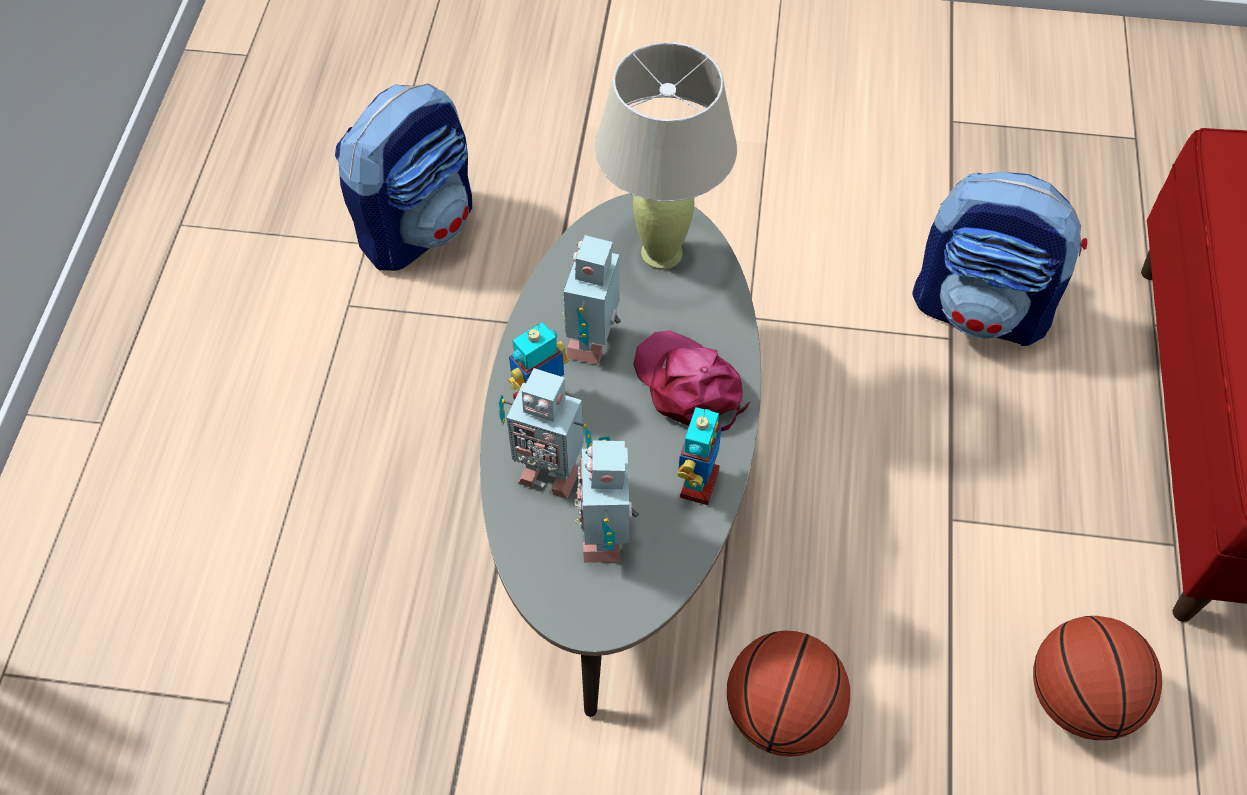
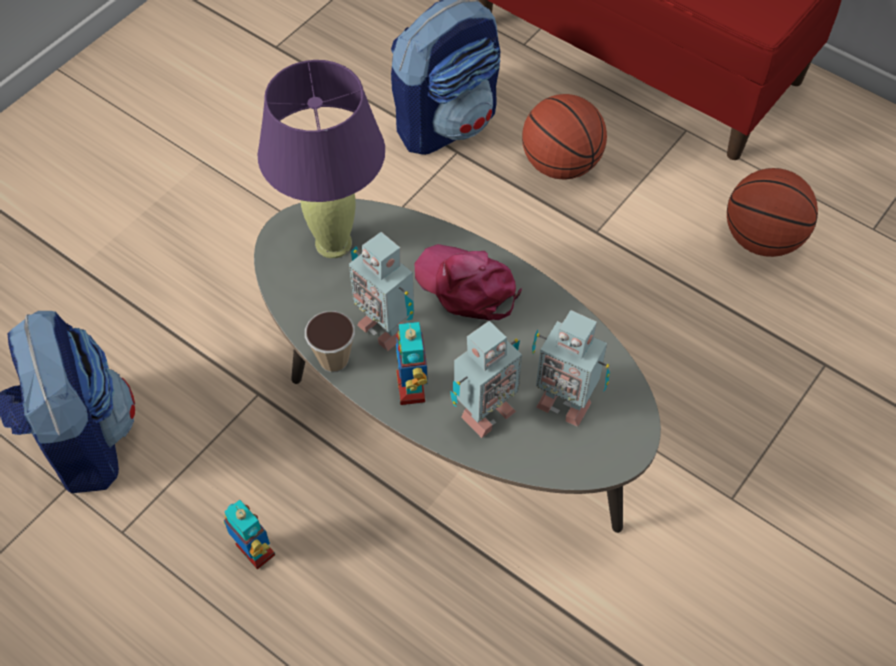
camera: 60 degrees left, 0 degrees up
(529, 321) = (334, 360): none -> cup
(661, 253) = (333, 243): beige table lamp -> purple table lamp
(689, 386) = (467, 286): pink cap -> pink cap turned 45 degrees clockwise
(698, 483) = (554, 323): toy robot -> toy robot (254, 551)
(781, 714) = (683, 408): basketball -> basketball (560, 164)

